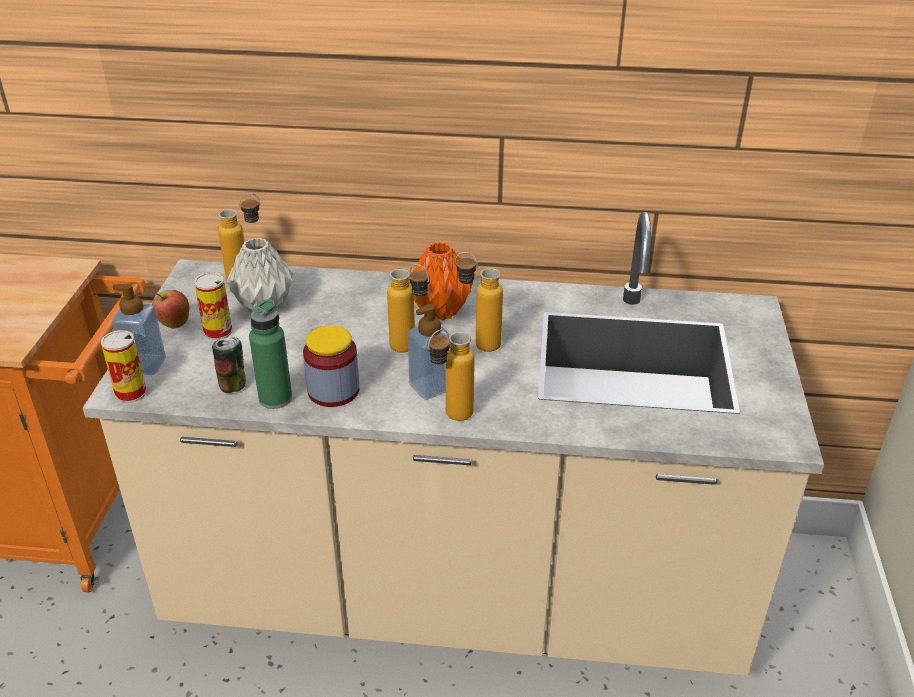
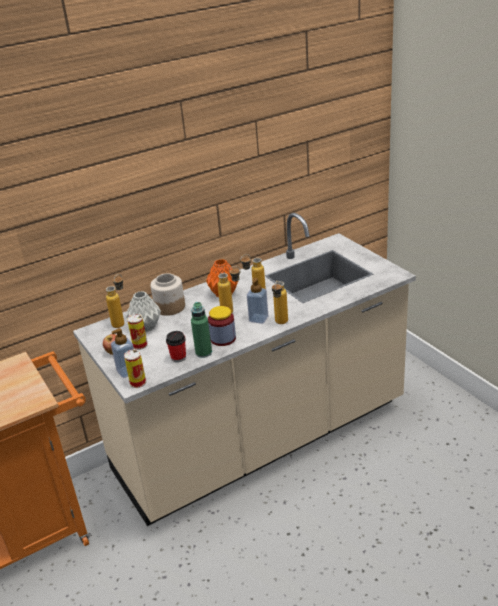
camera: 35 degrees left, 5 degrees down
(233, 385) = (178, 358): can -> cup
(337, 291) = (169, 307): none -> jar

